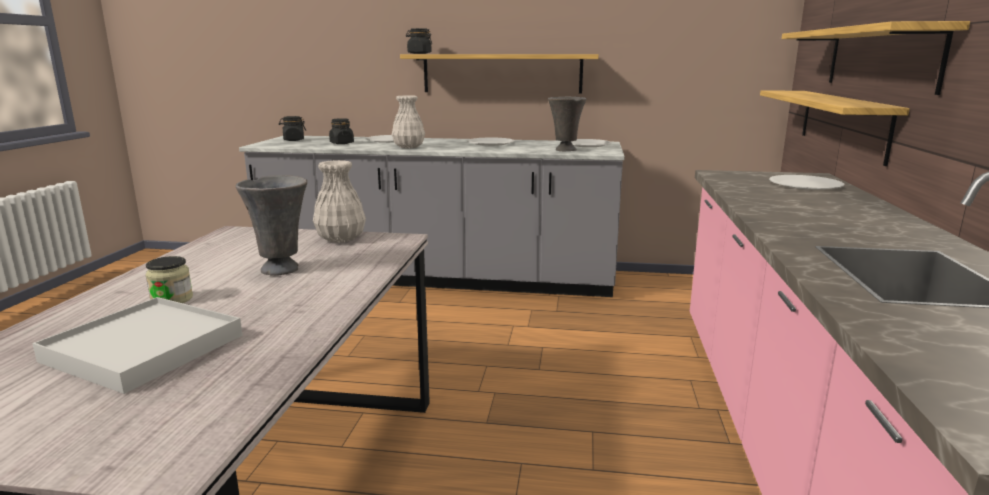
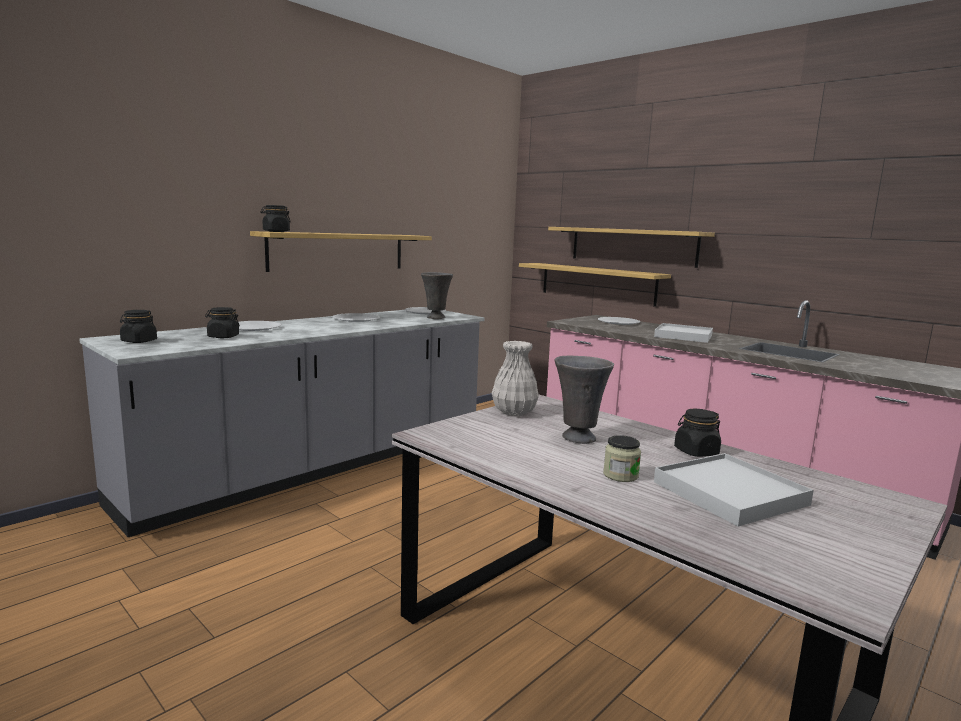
camera: 55 degrees left, 5 degrees down
(289, 317) = (696, 452): none -> black jar
(408, 147) = (312, 331): white vase -> none
(812, 215) = (683, 336): none -> white tray

